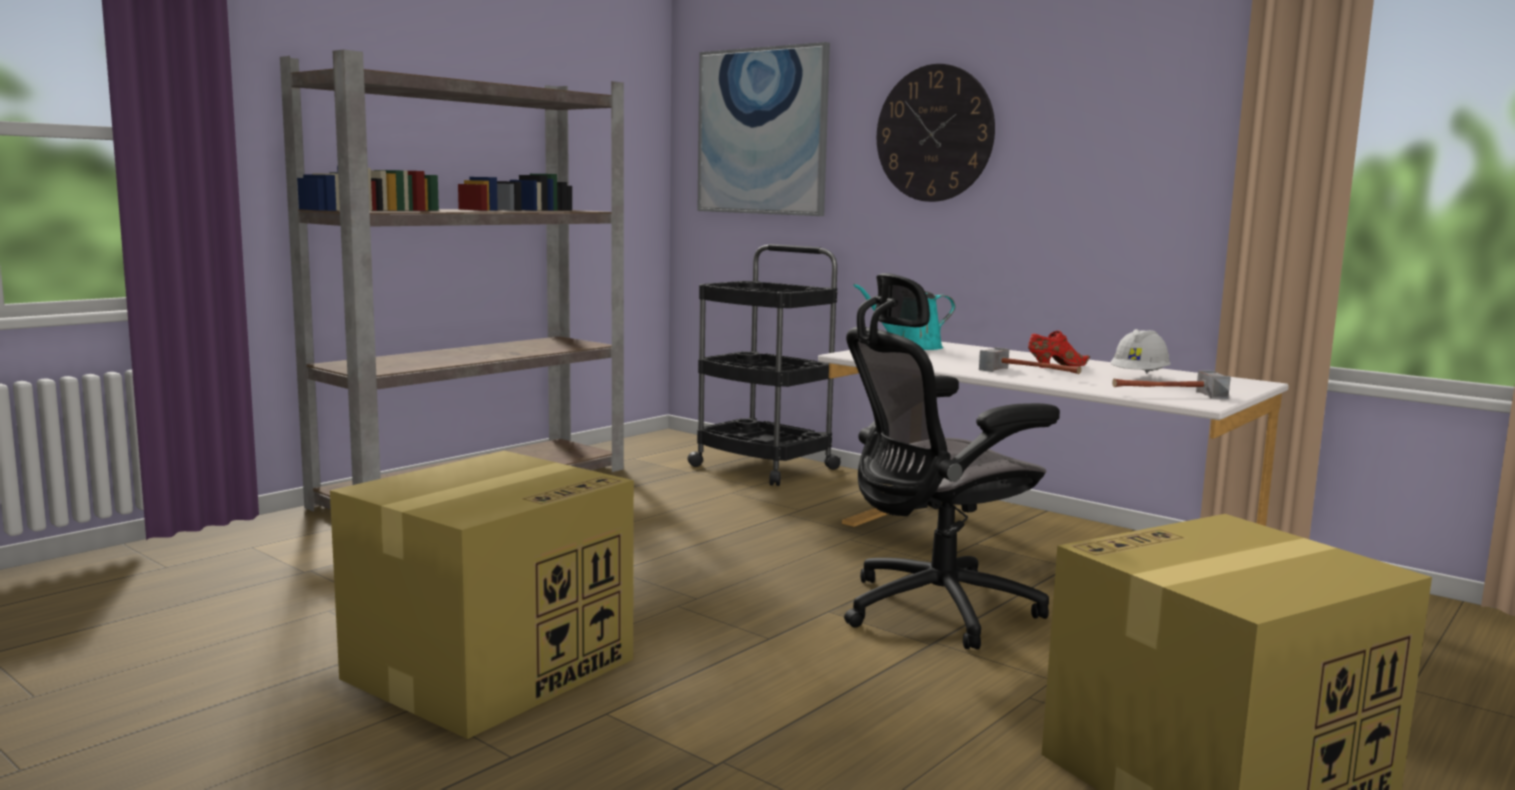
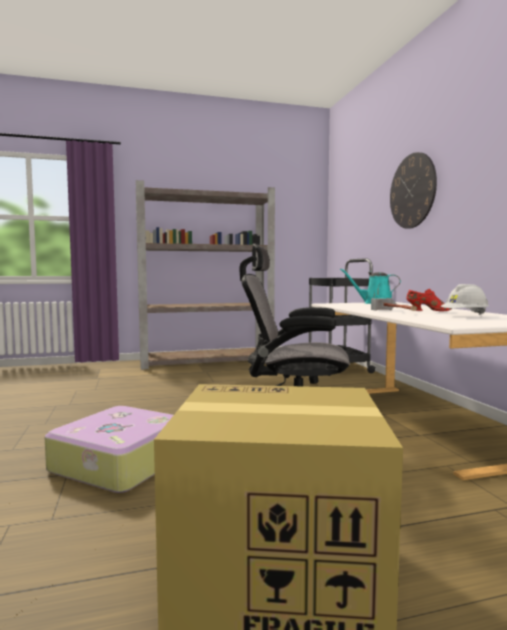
camera: 35 degrees right, 5 degrees down
(492, 667) = (77, 418): cardboard box -> none
(762, 131) = (353, 206): picture -> none
(763, 719) = (119, 462): none -> suitcase
(1169, 396) = (446, 321): hammer -> none

